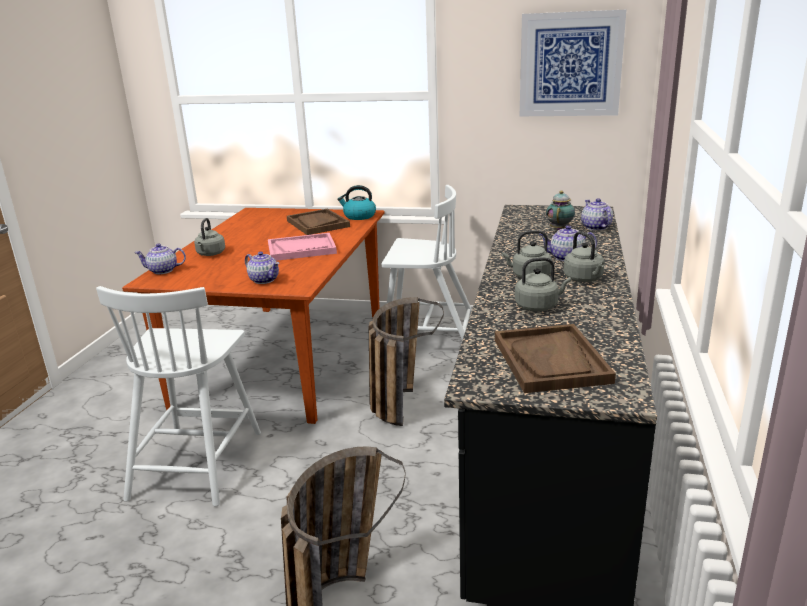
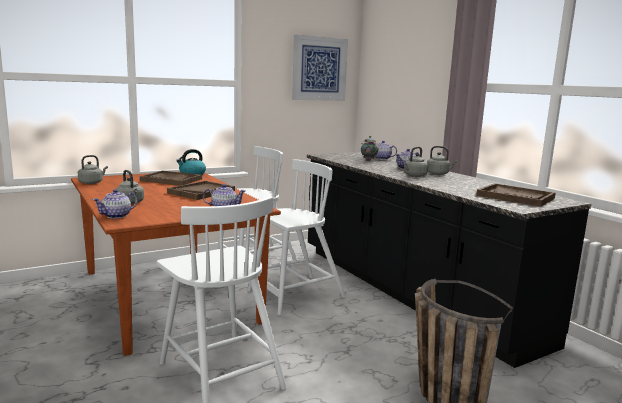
camera: 45 degrees left, 10 degrees down
(302, 249) = (201, 192): pink tray -> brown tray
(399, 400) = (294, 295): basket -> white chair
(538, 306) = (453, 183): grey kettle -> grey kettle (92, 182)

